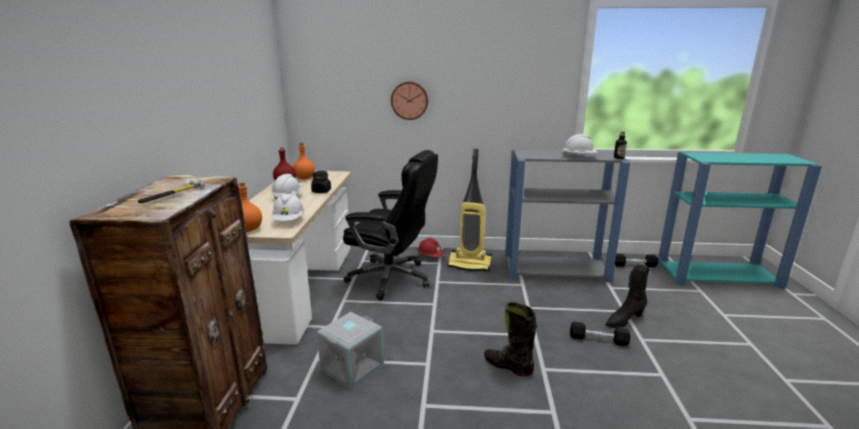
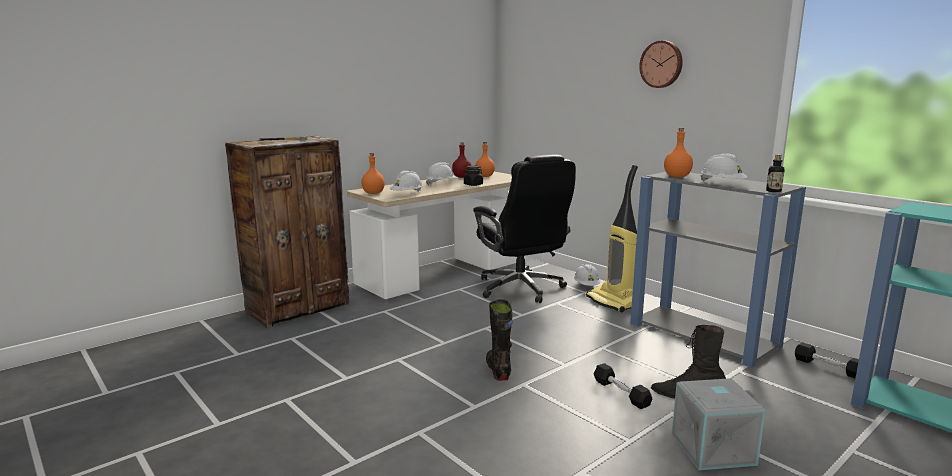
camera: 45 degrees right, 5 degrees down
(351, 366) = (395, 323): grey storage box -> grey storage box (712, 448)
(409, 100) = (592, 108): wall clock -> wall clock (662, 64)
(430, 256) = (586, 285): red hard hat -> white hard hat
(537, 155) = (677, 176): none -> orange bottle

